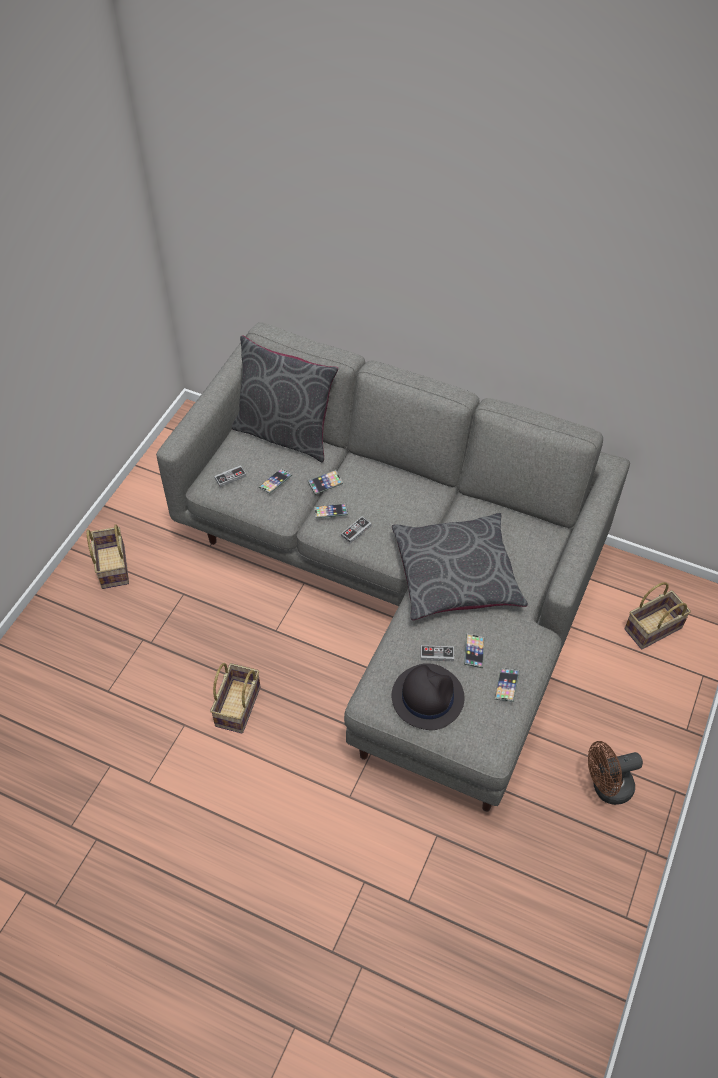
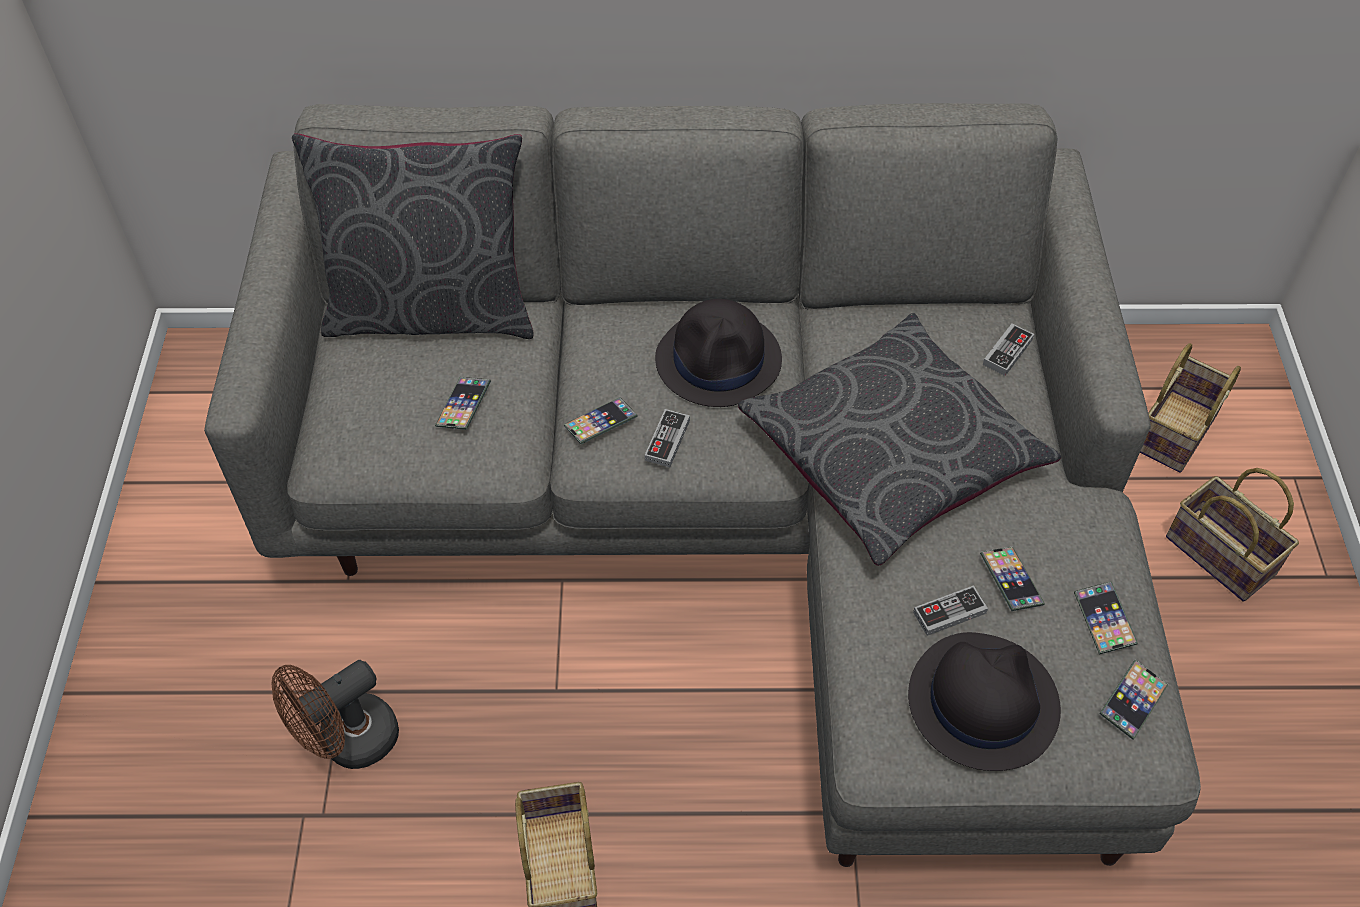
camera: 25 degrees left, 0 degrees up
(112, 566) = (167, 694): basket -> basket (1216, 555)
(230, 477) = (369, 427): game controller -> game controller (1007, 352)
(325, 483) = (558, 375): phone -> phone (1132, 701)
(401, 503) = (719, 360): none -> black hat
(606, 788) = (1272, 730): brown fan -> brown fan (349, 743)

